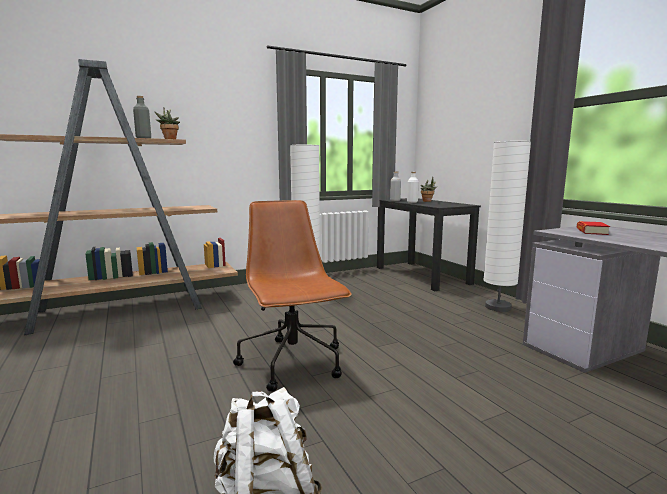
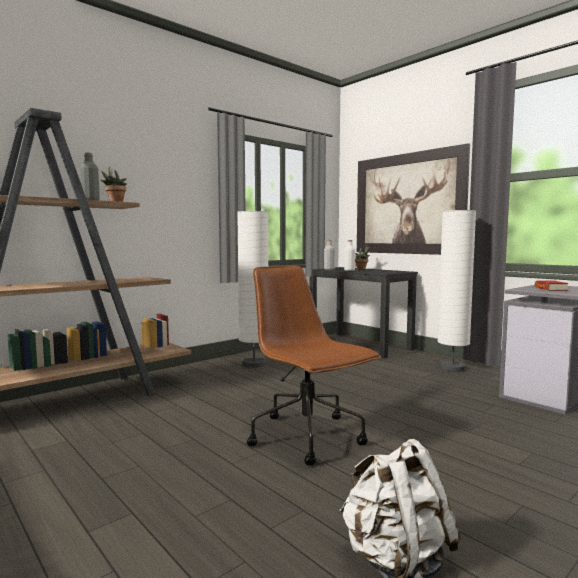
camera: 15 degrees left, 5 degrees down
(475, 134) = (407, 204): none -> picture

